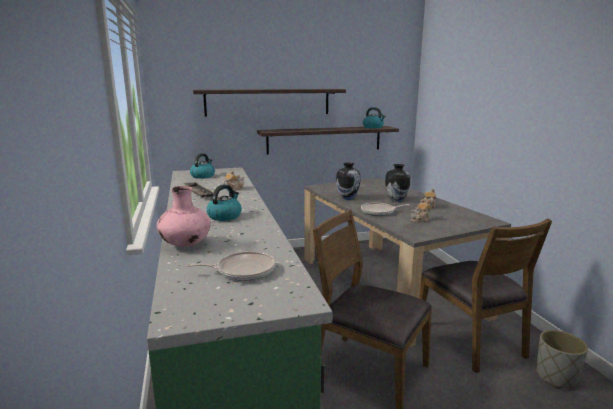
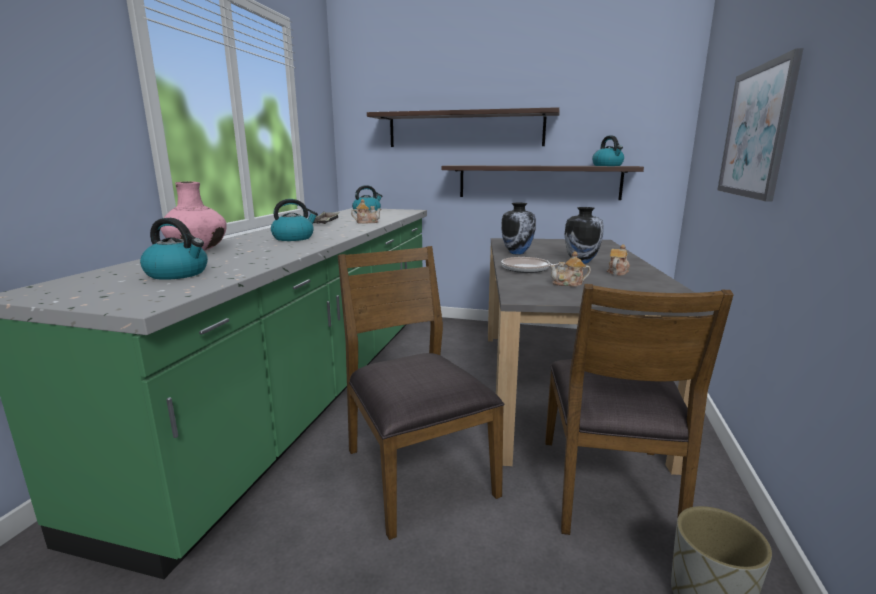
camera: 30 degrees right, 0 degrees up
(242, 270) = (178, 274): frying pan -> kettle
(490, 118) = (755, 132): none -> picture

